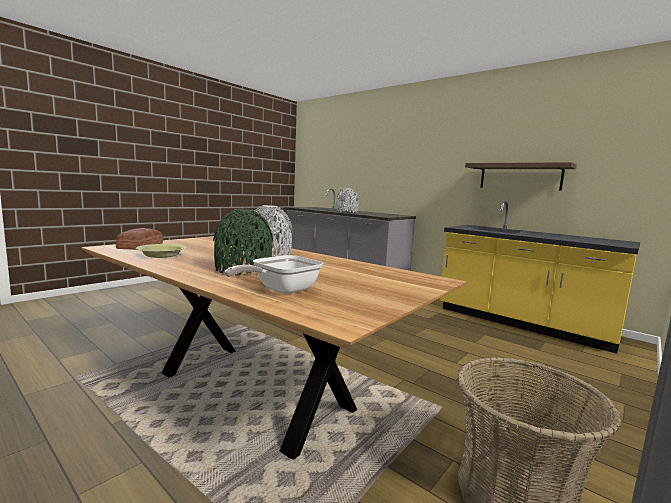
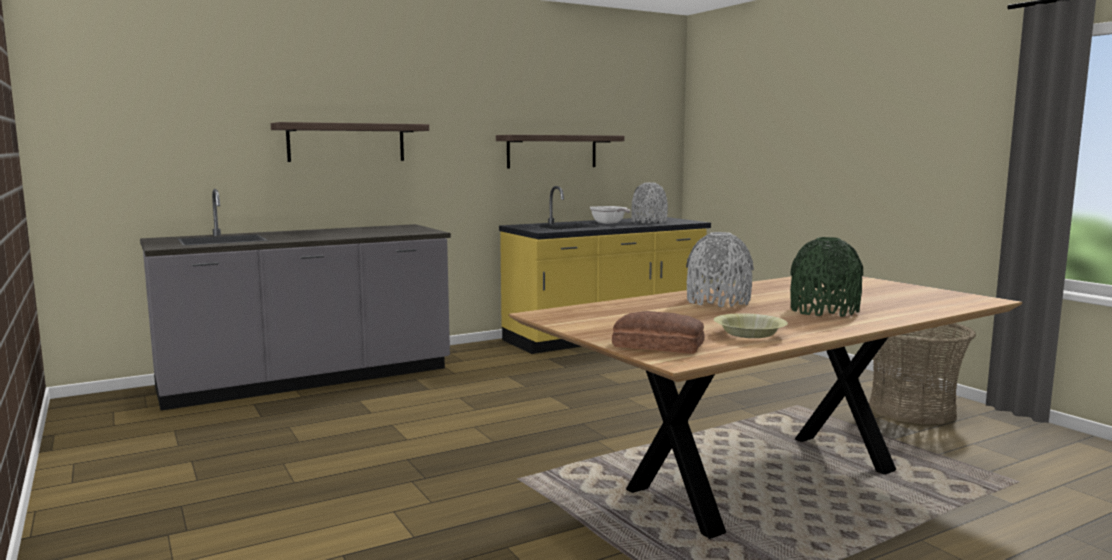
camera: 70 degrees left, 0 degrees up
(281, 290) = (909, 305): frying pan -> frying pan (609, 223)
(346, 212) = (324, 236): grey vase -> grey vase (649, 222)
(390, 169) = (346, 142): none -> shelf

